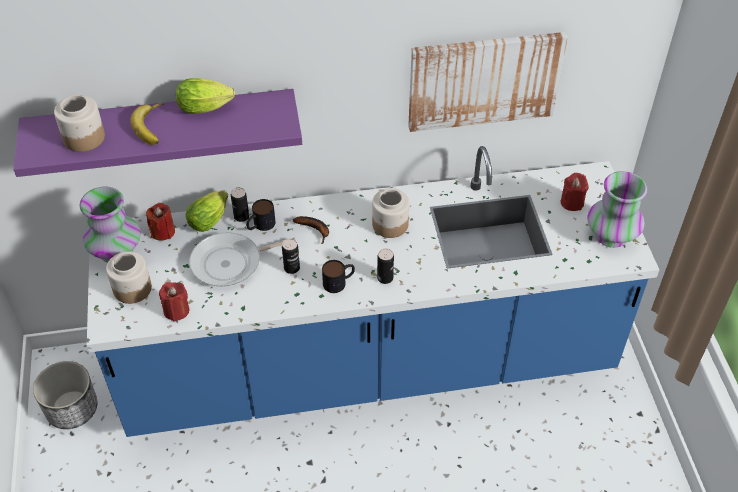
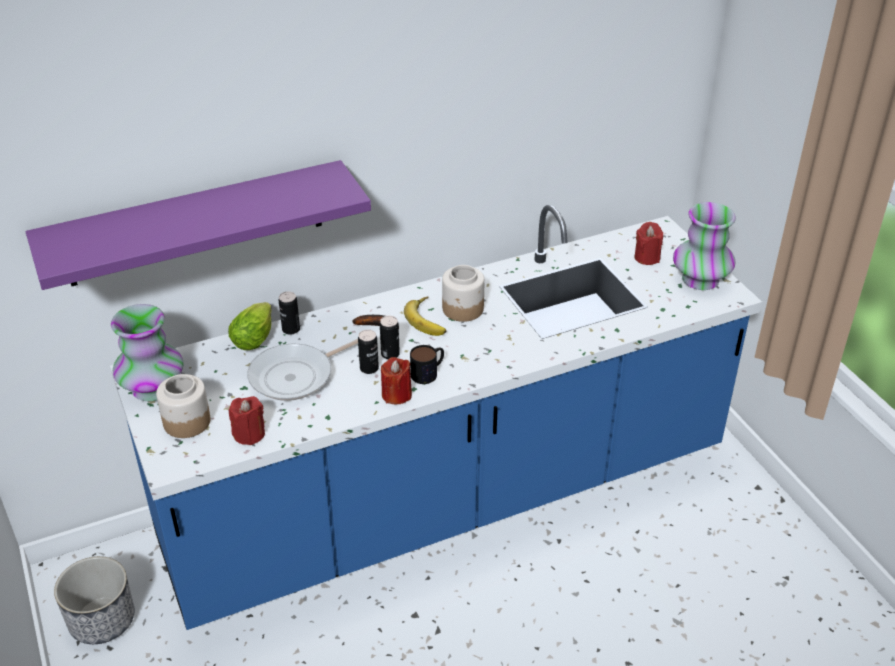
camera: 15 degrees left, 10 degrees down
(83, 138) = (114, 237): jar -> none
(154, 127) = (195, 215): banana -> banana (429, 319)
(163, 232) = (203, 359): red candle -> red candle (396, 394)
(208, 108) = (251, 189): lettuce -> none
(260, 225) = (316, 334): mug -> none
(385, 278) = (478, 359): can -> can (390, 354)
(484, 80) = (539, 130): picture -> none

